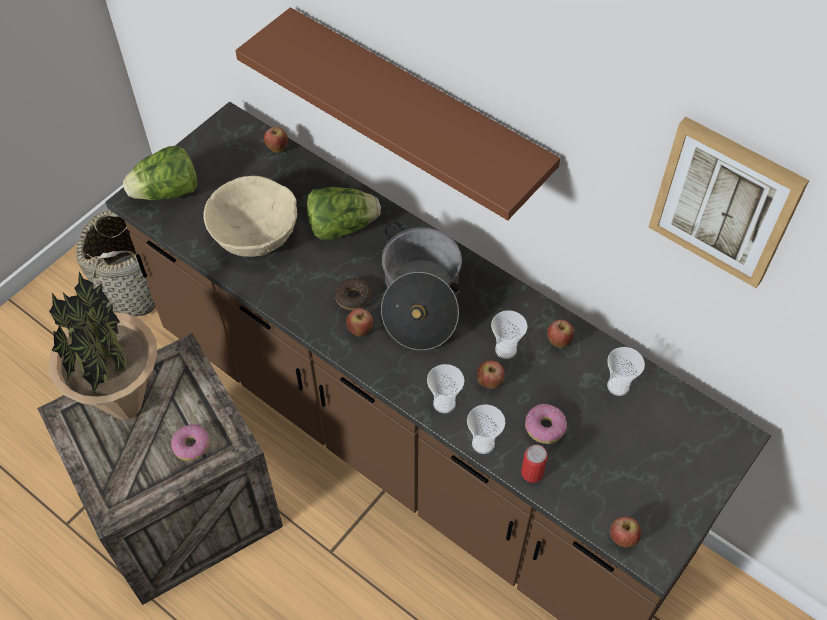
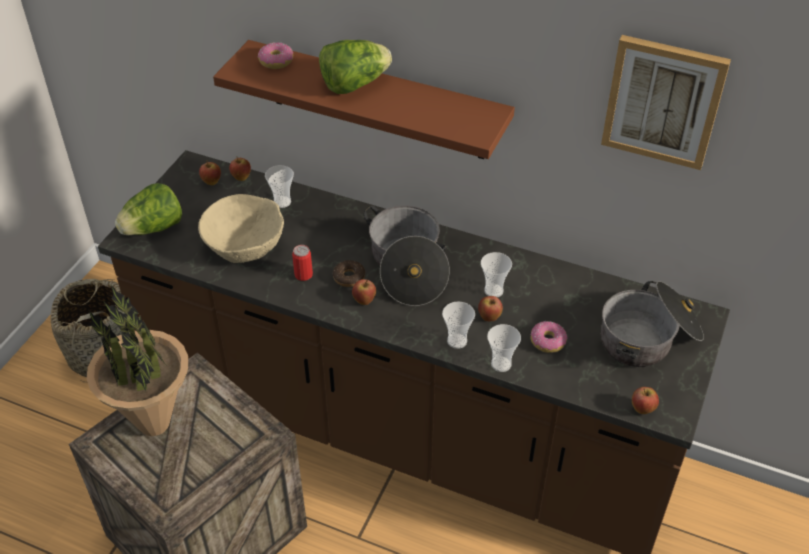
camera: 15 degrees left, 10 degrees down
(191, 446) = (227, 443): donut -> donut (276, 61)
(341, 227) = (319, 226): lettuce -> lettuce (354, 84)
(532, 472) = (550, 377): can -> can (303, 275)
(558, 342) = (535, 276): apple -> apple (211, 182)
(618, 386) = (596, 299): cup -> cup (282, 202)
(662, 451) = (649, 338): none -> cooking pot

